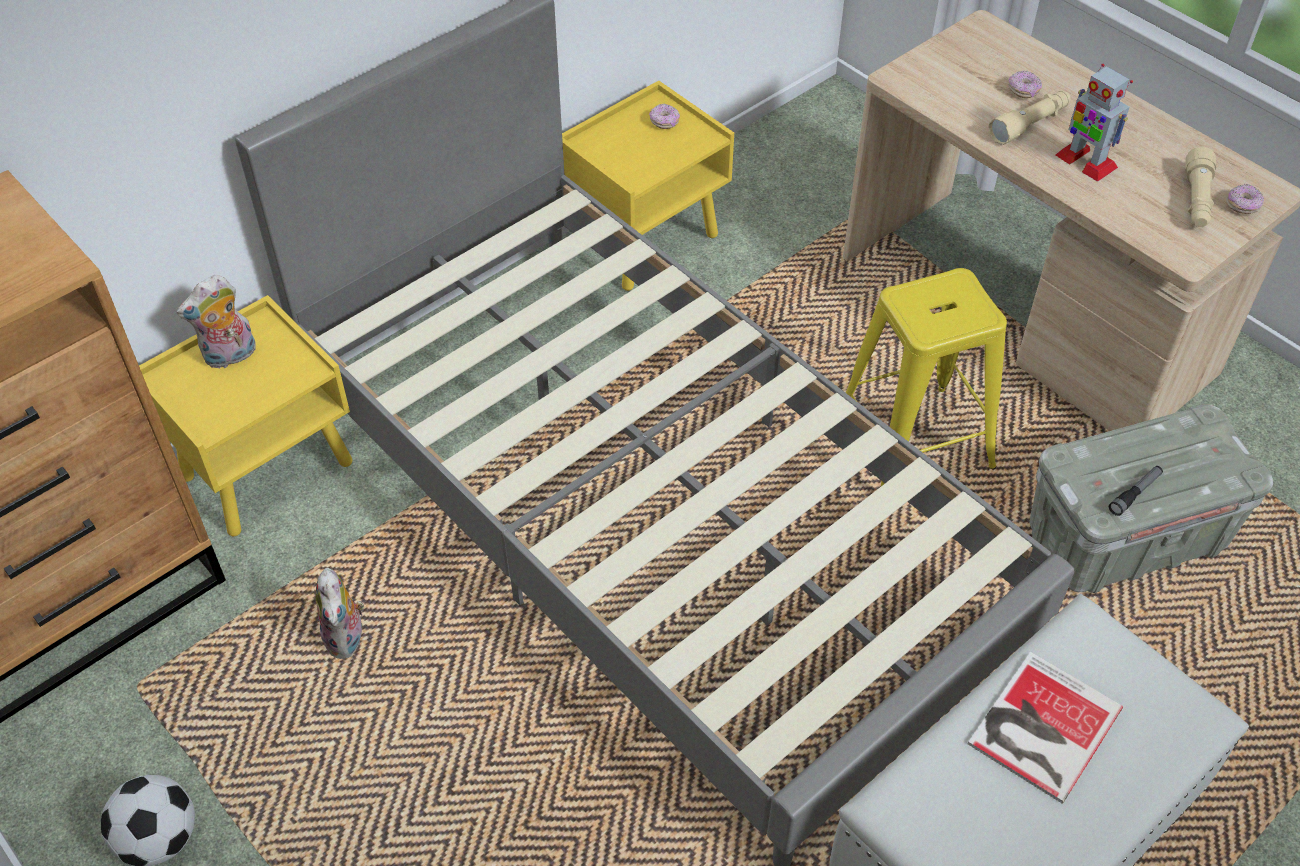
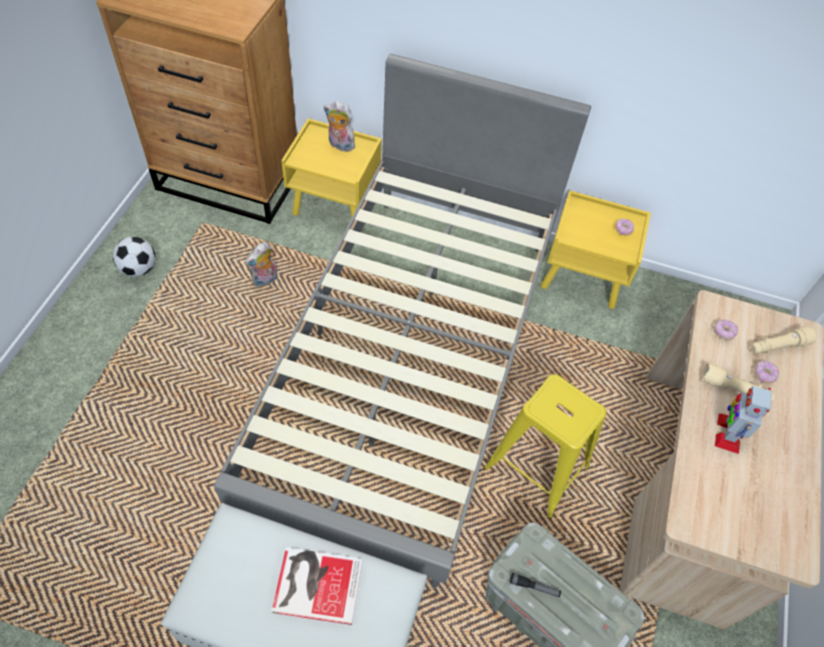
camera: 55 degrees right, 5 degrees up
(1196, 200) = (747, 513): beige flashlight -> beige flashlight (777, 346)
(1242, 206) = (767, 545): donut -> donut (723, 332)

